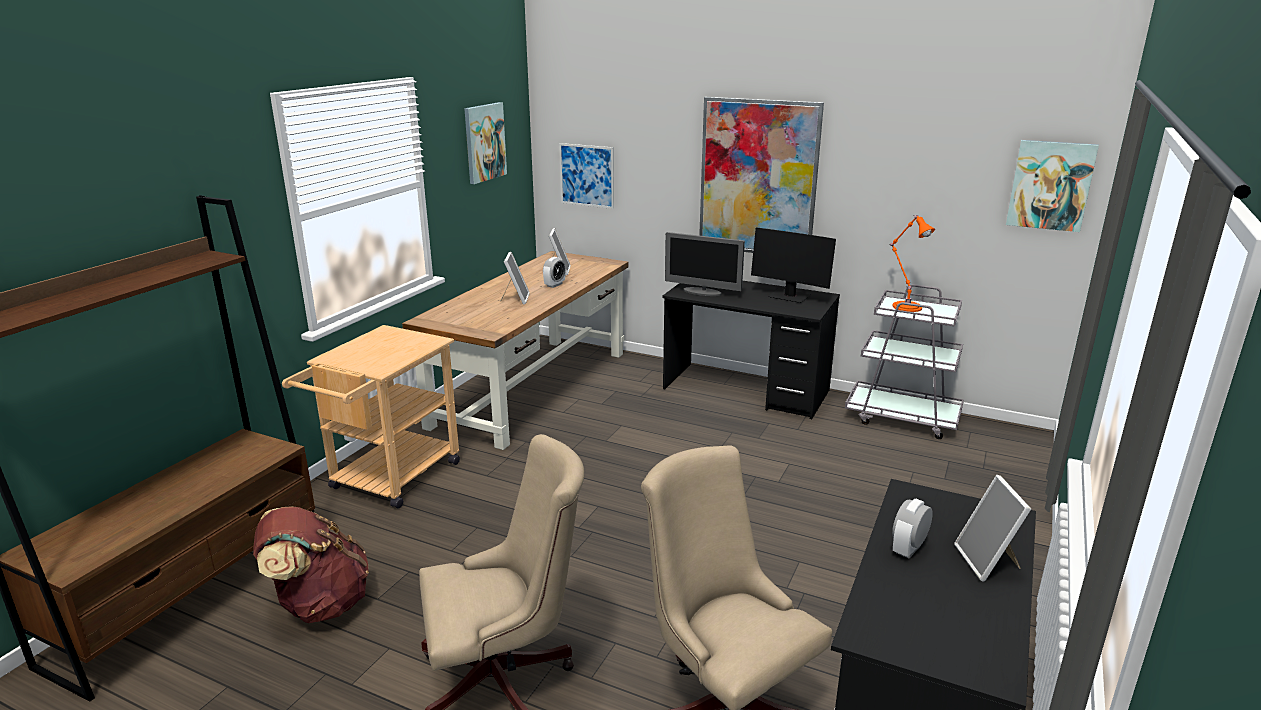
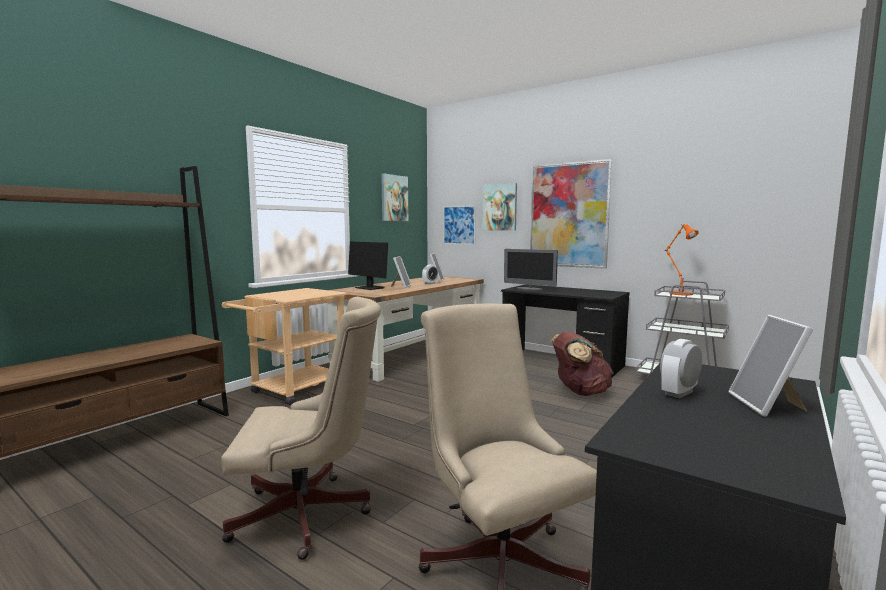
camera: 10 degrees right, 15 degrees down
(319, 604) = (200, 452): brown backpack -> brown backpack (580, 392)
(789, 296) = (591, 292): monitor -> monitor (369, 288)
(1050, 185) = (789, 197): picture -> picture (500, 207)

